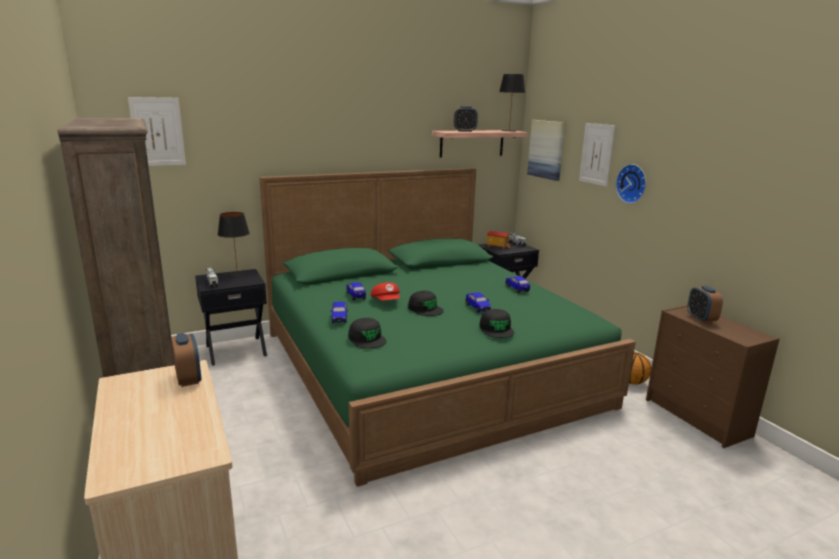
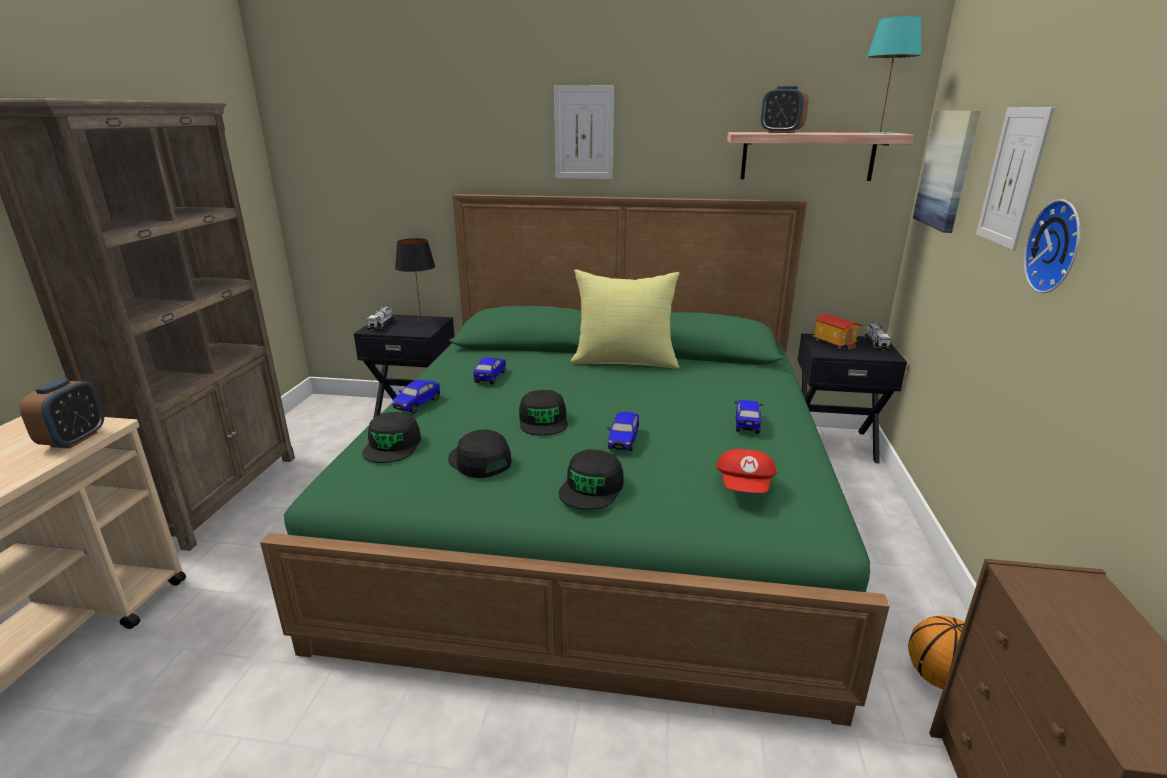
camera: 35 degrees right, 5 degrees up
(157, 132) = (337, 129): picture -> picture (583, 133)
(386, 301) = (512, 395): red cap -> red cap (745, 487)
(415, 273) = (625, 361): none -> yellow pillow
(427, 333) = (479, 461): none -> black cap
(509, 131) = (880, 133): black table lamp -> turquoise table lamp
(701, 319) = (1074, 620): alarm clock -> none

